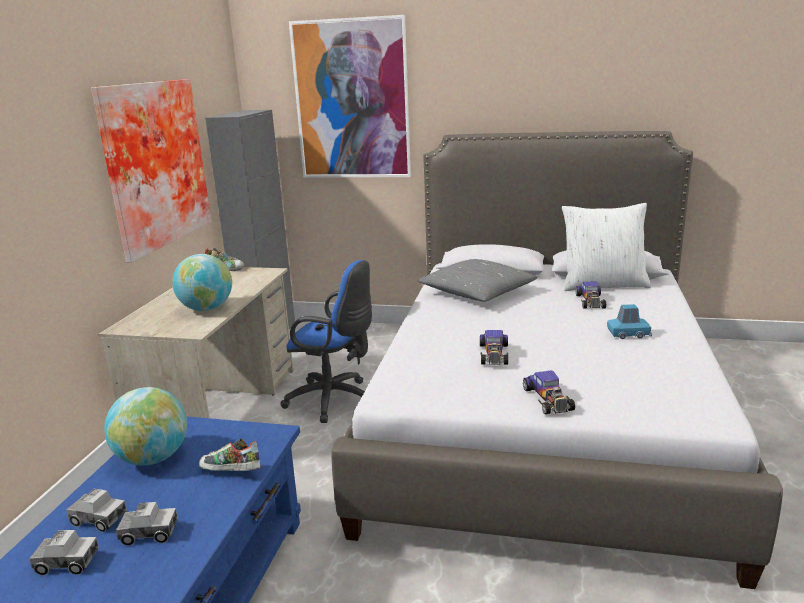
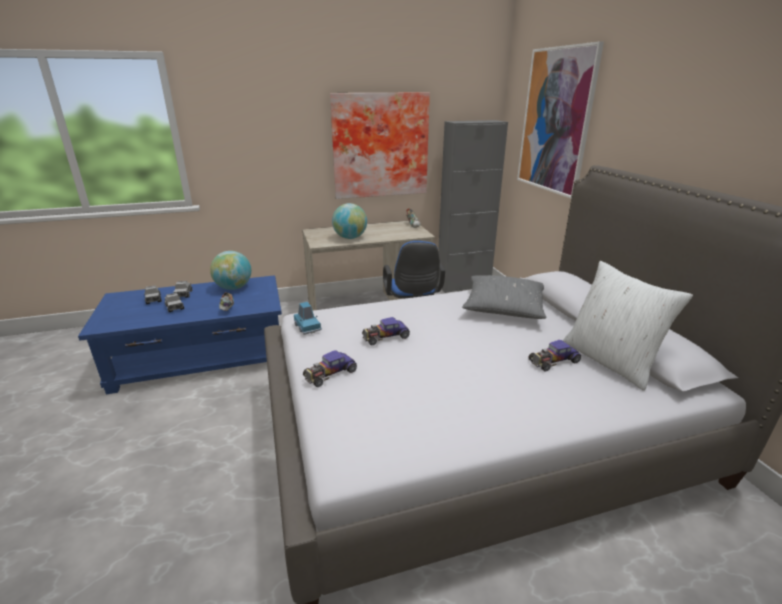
camera: 60 degrees right, 5 degrees up
(628, 334) = (493, 393): blue toy car -> blue toy car (307, 327)

